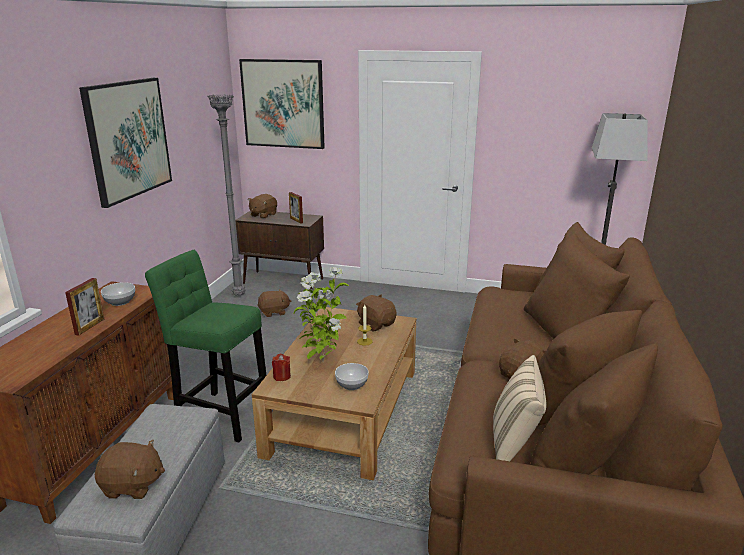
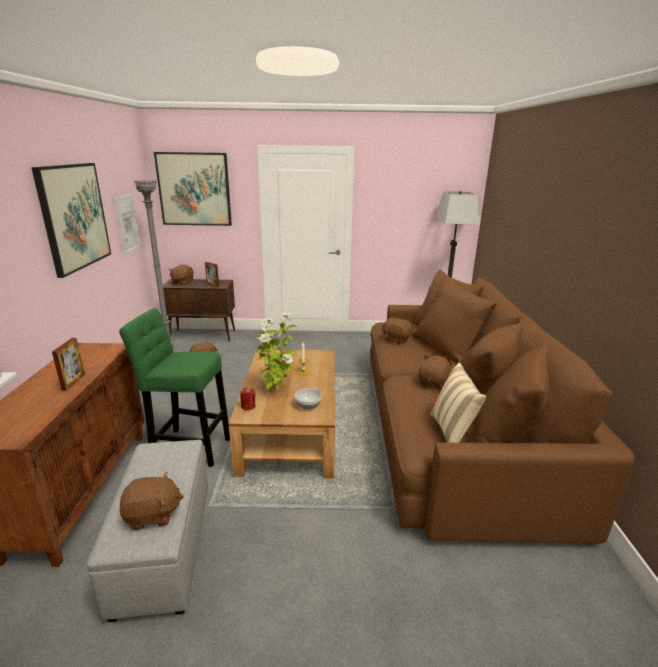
camera: 15 degrees left, 0 degrees up
(120, 301) = (93, 358): bowl -> none
(198, 144) = (127, 223): none -> picture
(376, 324) = (306, 358): brown plush toy -> brown plush toy (396, 339)

